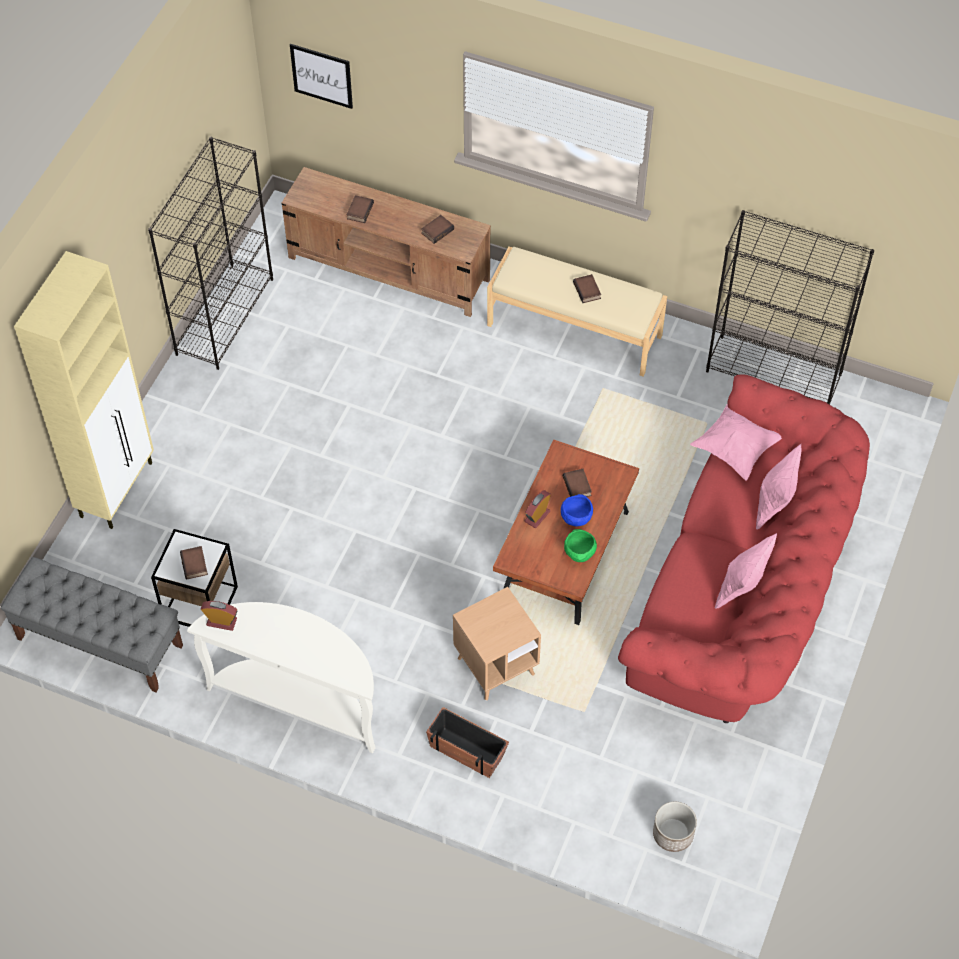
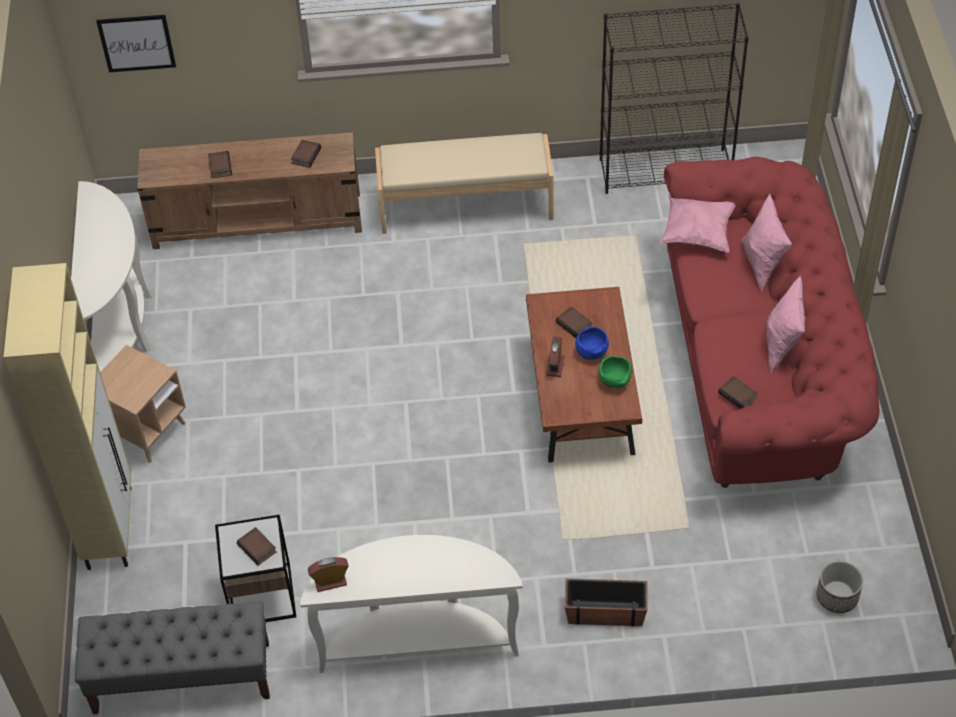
camera: 25 degrees left, 5 degrees down
(225, 316) = (121, 325): black bookcase -> white console table
(496, 666) = (583, 524): brown side table -> brown side table (146, 431)
(588, 291) = (474, 156): book -> book (738, 395)

